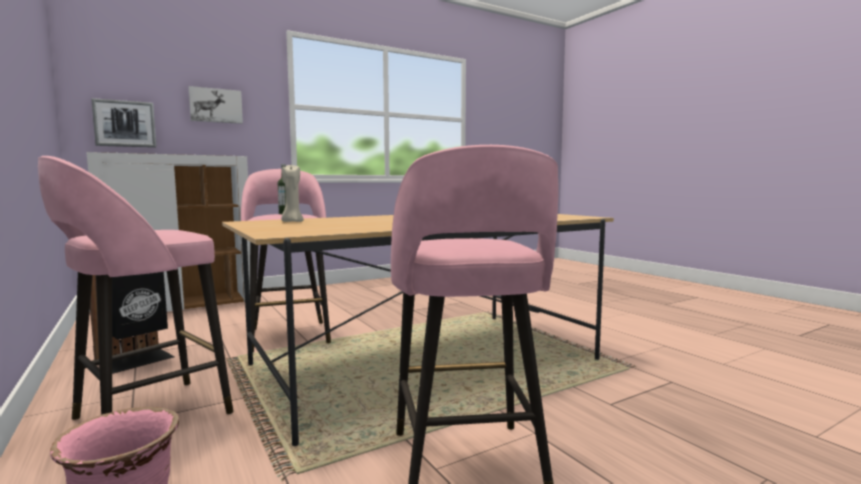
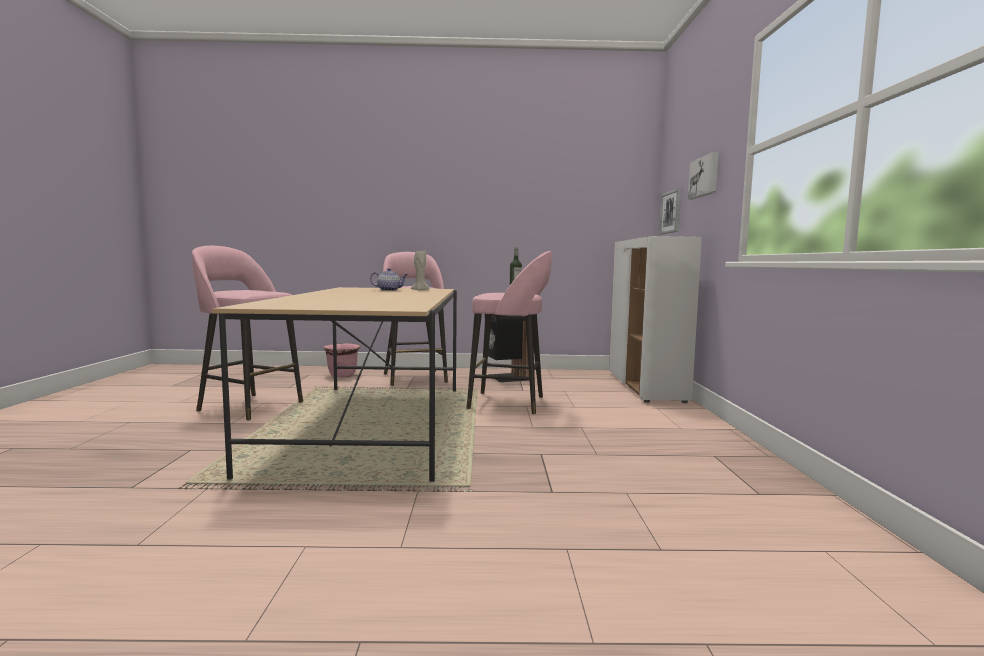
camera: 120 degrees right, 0 degrees up
(322, 224) = (389, 290): none -> teapot

